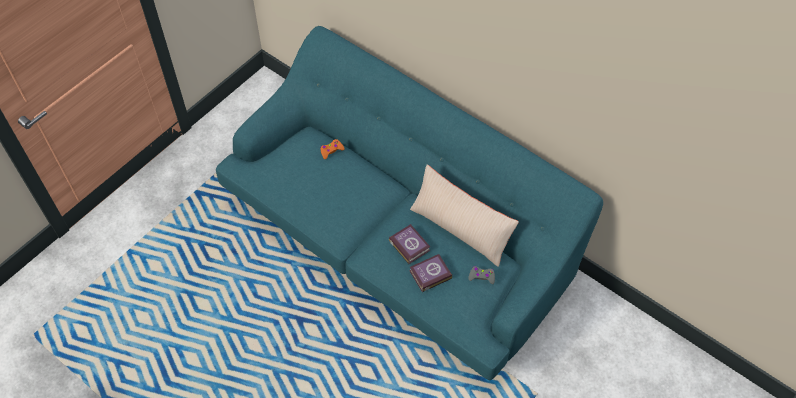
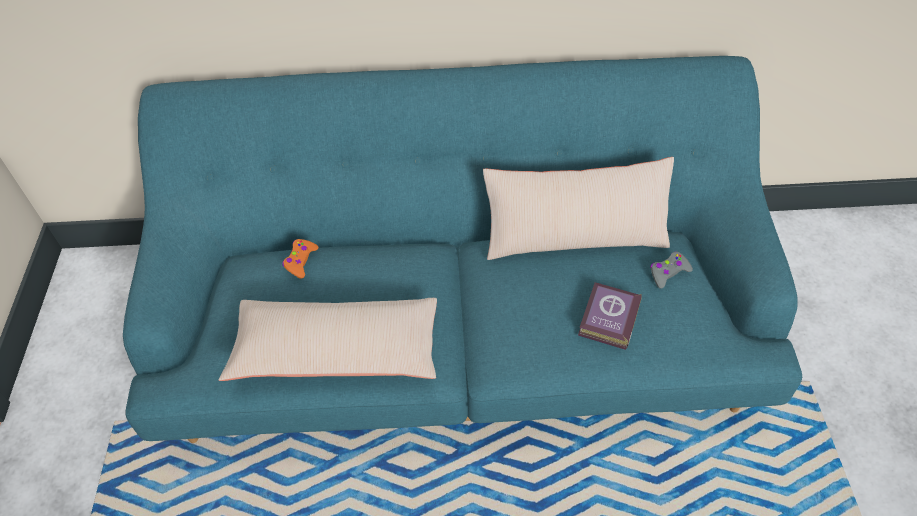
camera: 40 degrees left, 5 degrees down
(309, 201) = (337, 351): none -> beige pillow
(409, 245) = (539, 302): book -> none

